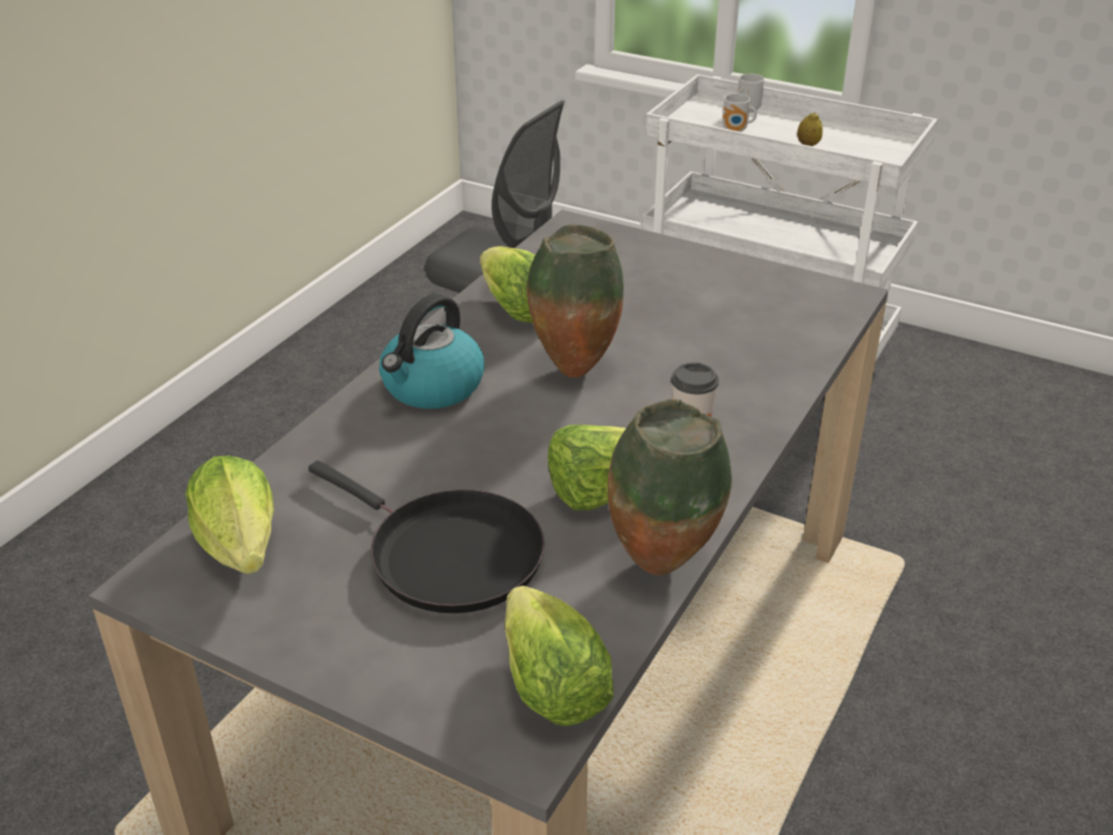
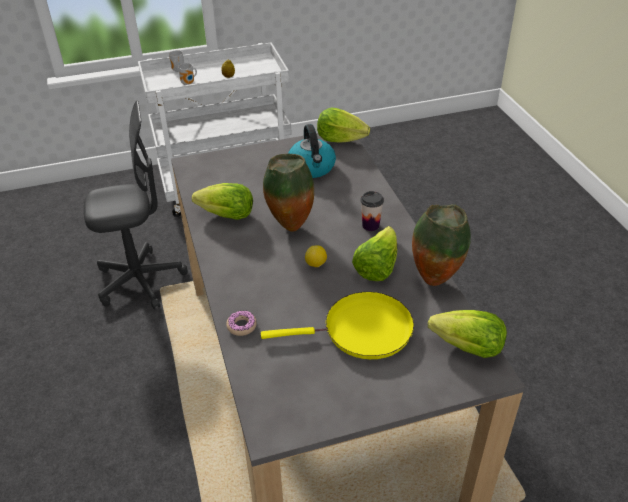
camera: 45 degrees left, 5 degrees up
(240, 545) = (280, 389): lettuce -> lettuce (340, 139)
(321, 445) = (241, 326): none -> donut
(432, 387) = (246, 270): kettle -> kettle (312, 168)
(447, 554) = (362, 331): black frying pan -> yellow frying pan
(529, 435) = (316, 264): none -> lemon

